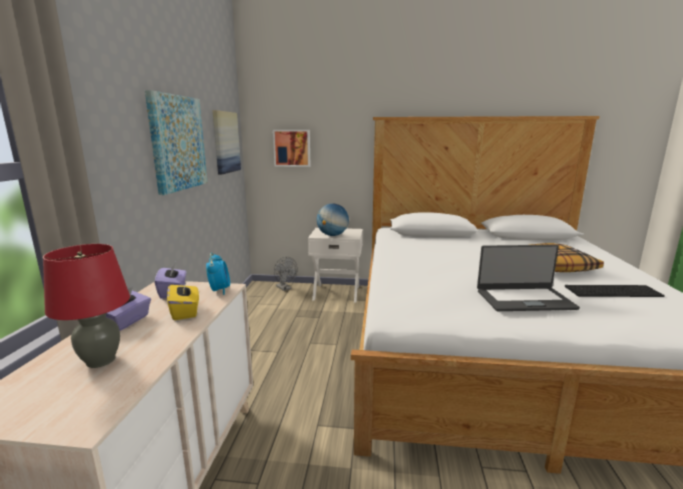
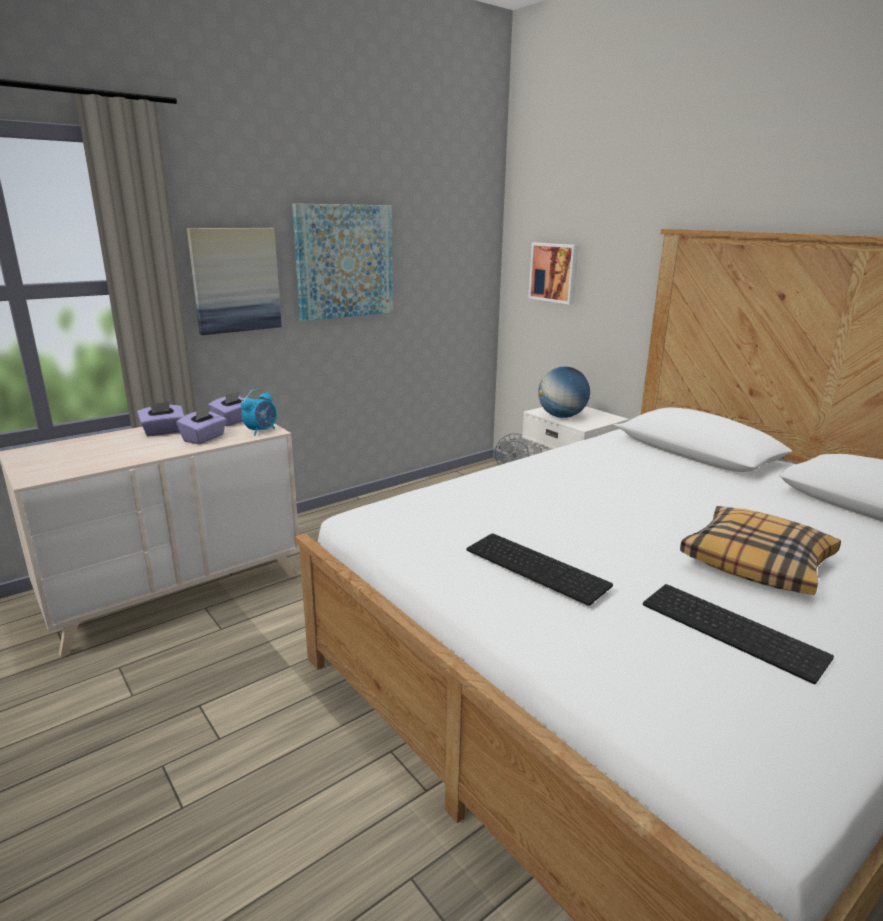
camera: 45 degrees right, 5 degrees up
(101, 360) = (104, 450): red table lamp -> none
(185, 311) = (204, 438): yellow tissue box -> purple tissue box
(225, 142) = (454, 259): picture -> picture (235, 280)
(524, 299) = (538, 567): laptop -> keyboard

